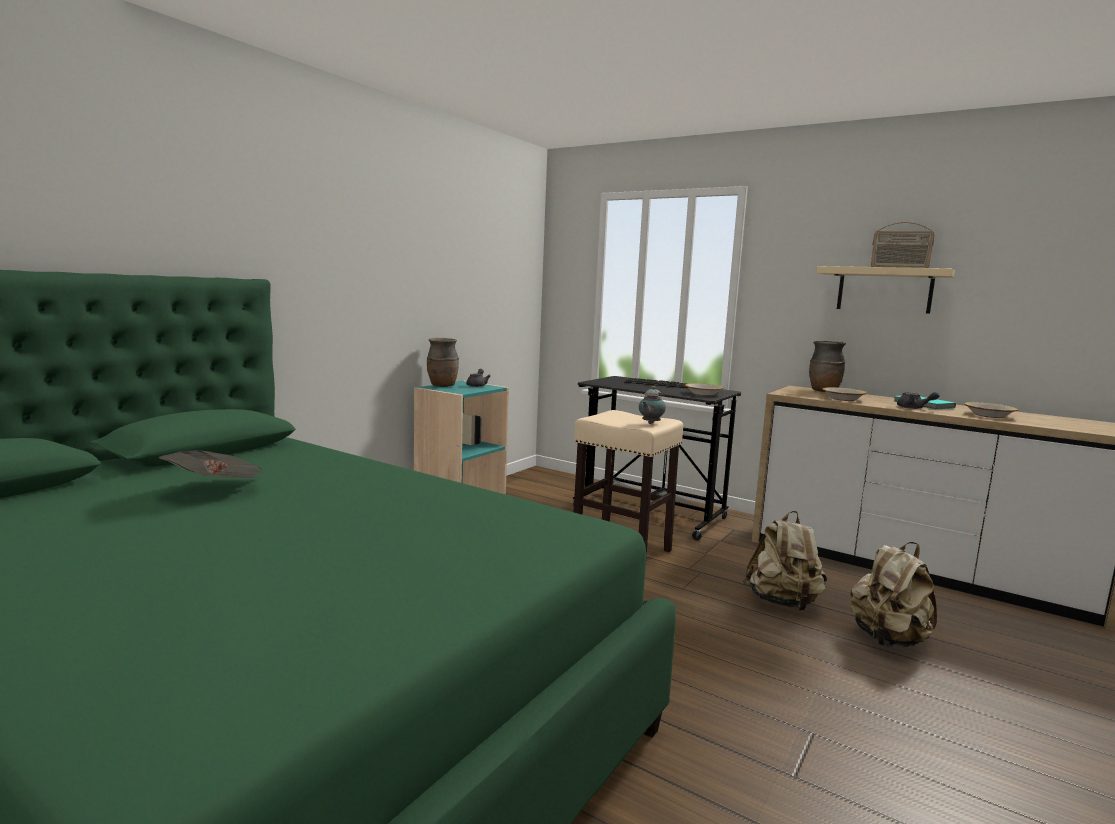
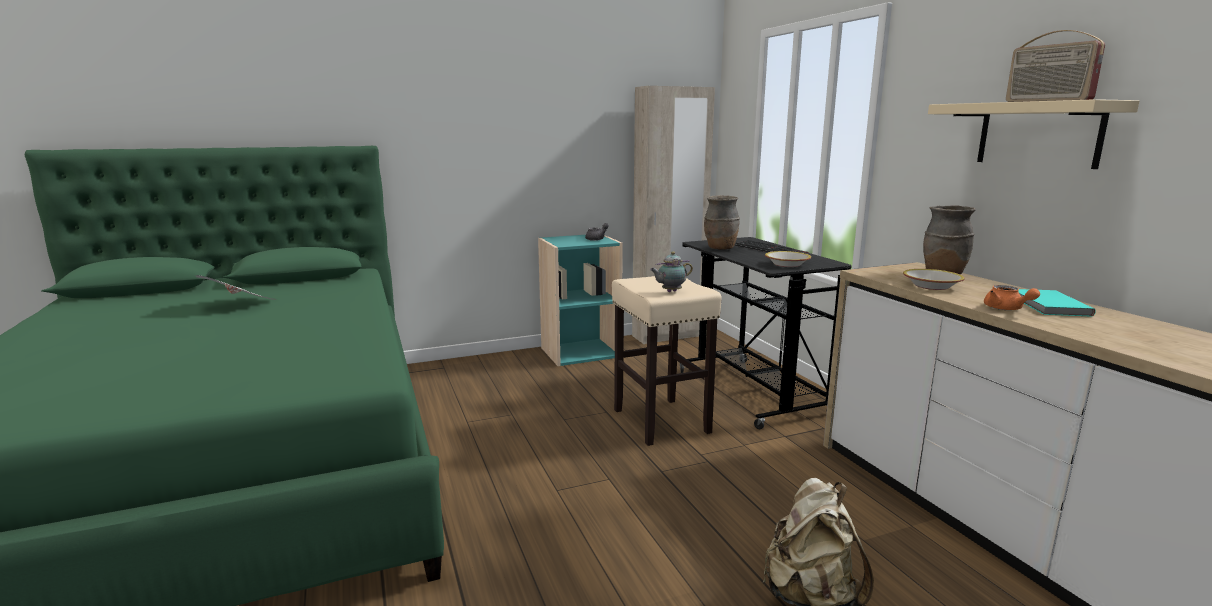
camera: 35 degrees right, 5 degrees up
(442, 386) = (564, 238): brown vase -> brown vase (720, 249)
(517, 480) = (668, 336): none -> beige wardrobe
(783, 602) = (747, 516): beige backpack -> none
(914, 408) = (1006, 309): grey teapot -> orange teapot
(988, 415) = (1116, 333): bowl -> none

